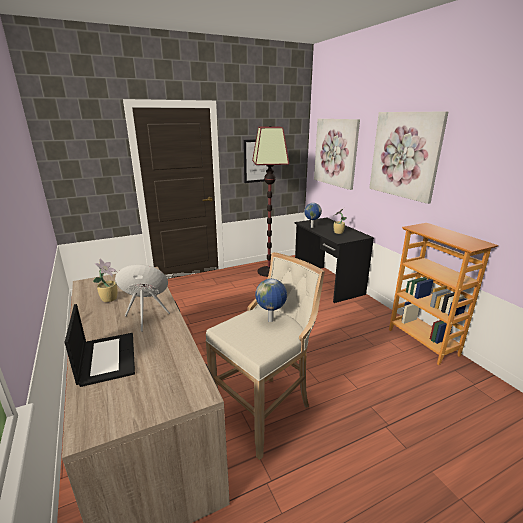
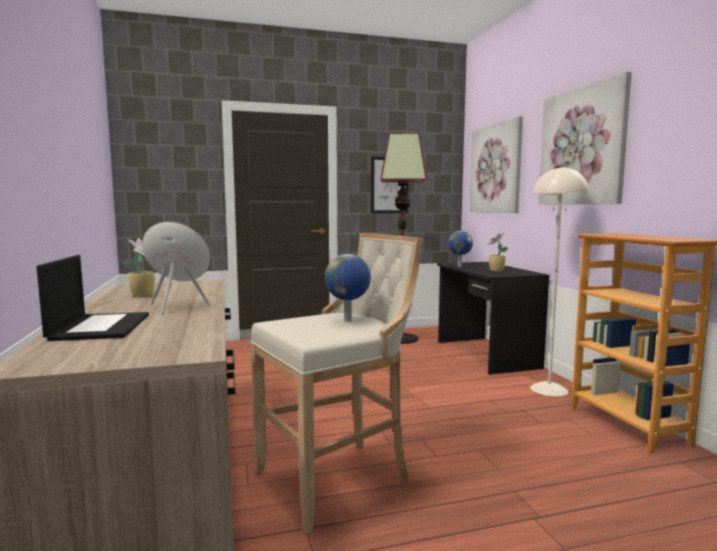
camera: 10 degrees right, 15 degrees down
(373, 314) = (549, 389): none -> beige floor lamp

